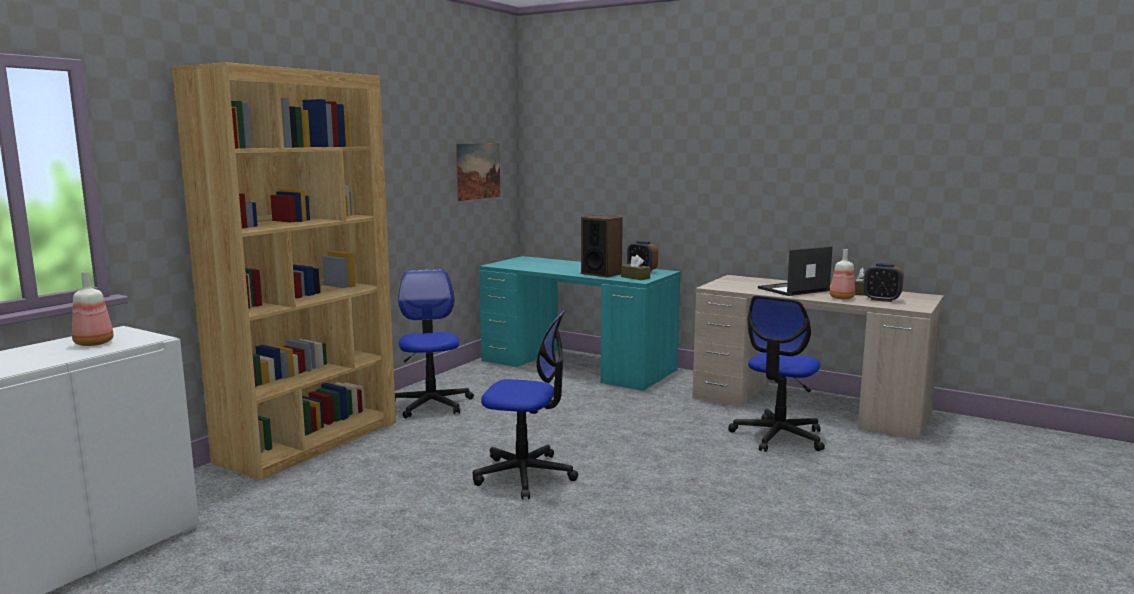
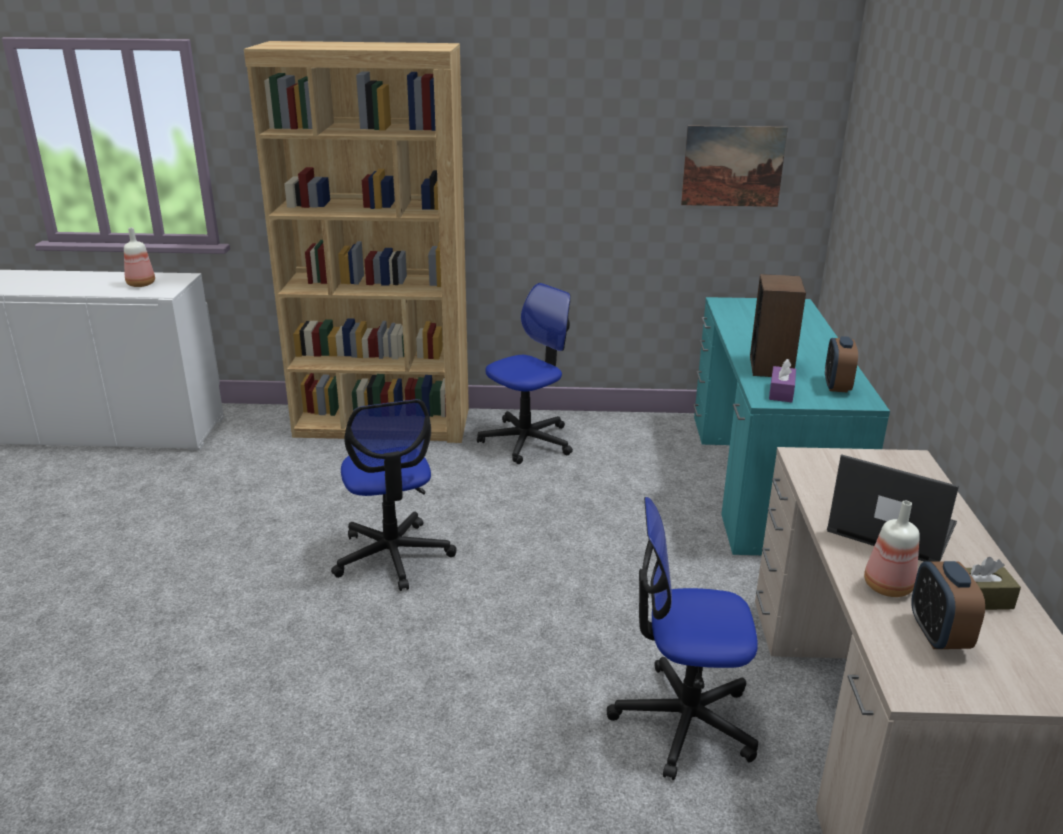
camera: 60 degrees right, 15 degrees up
(635, 277) = (781, 392): brown tissue box -> purple tissue box

